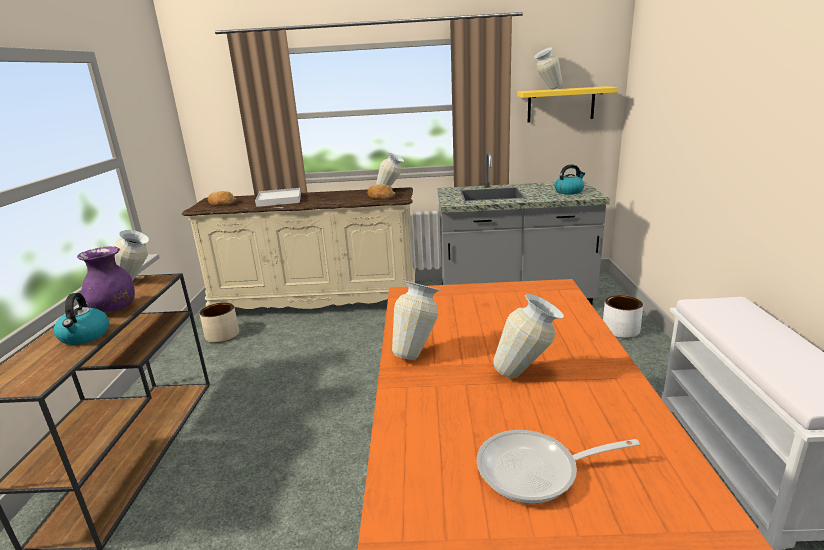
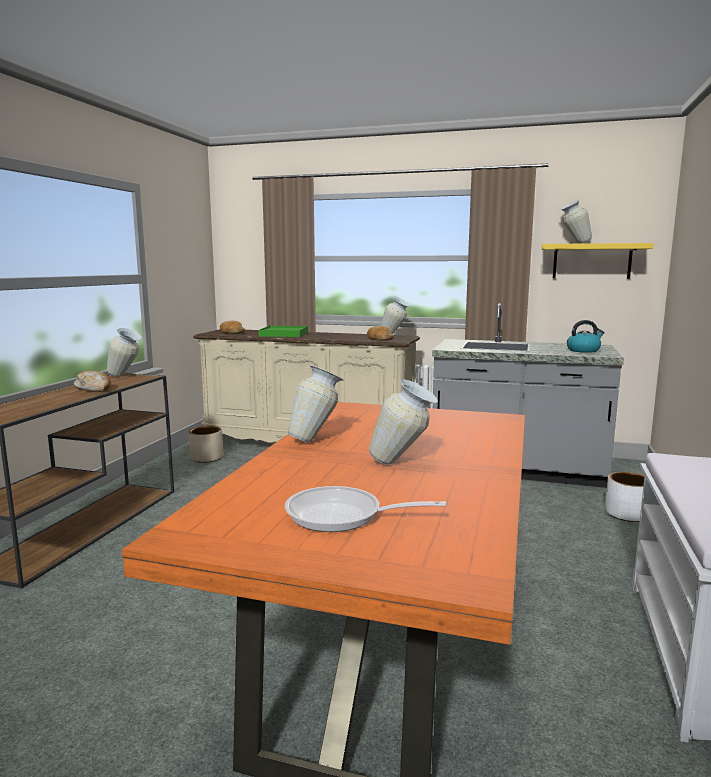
camera: 15 degrees right, 10 degrees down
(85, 336) = (59, 400): kettle -> none
(114, 309) = (94, 388): purple vase -> bread
(279, 200) = (283, 334): white tray -> green tray

